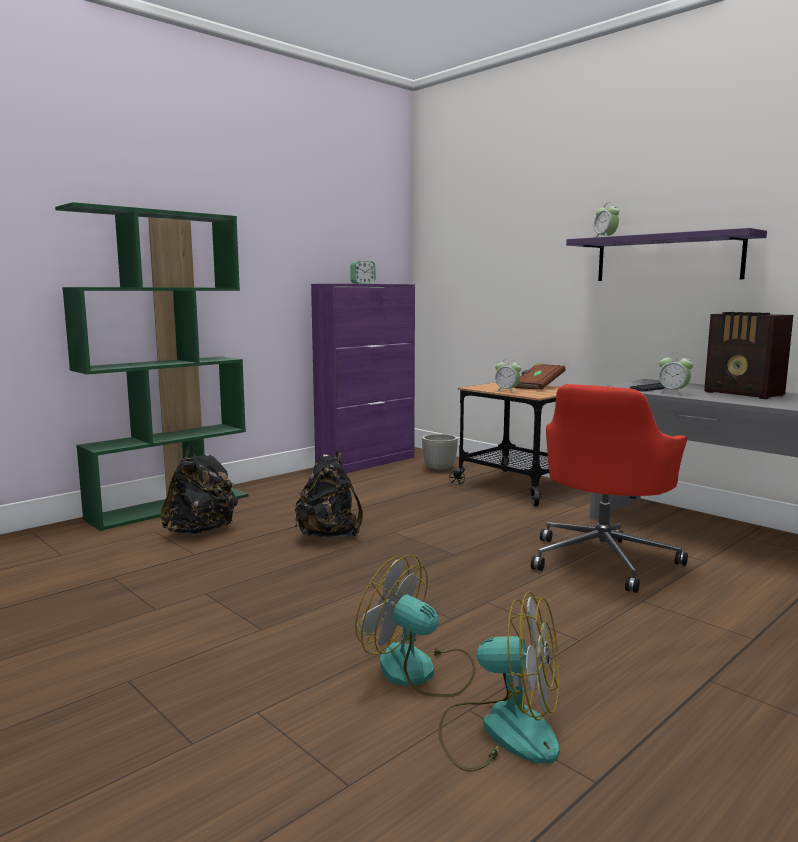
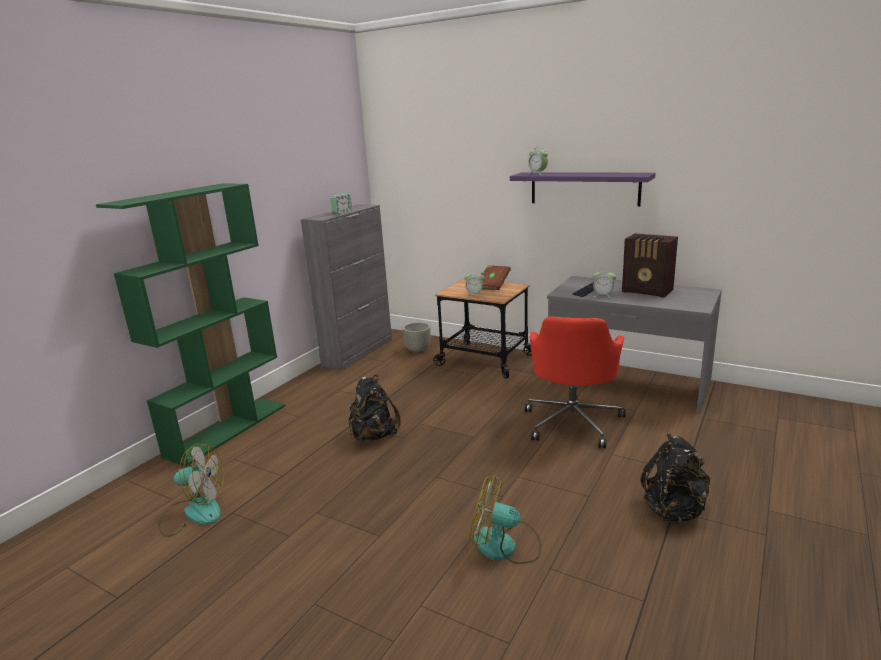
camera: 15 degrees left, 10 degrees up
(201, 531) = (271, 451): black backpack -> black backpack (674, 510)
(367, 463) = (358, 352): purple cabinet -> grey cabinet
(500, 731) = (576, 579): fan -> fan (193, 512)

